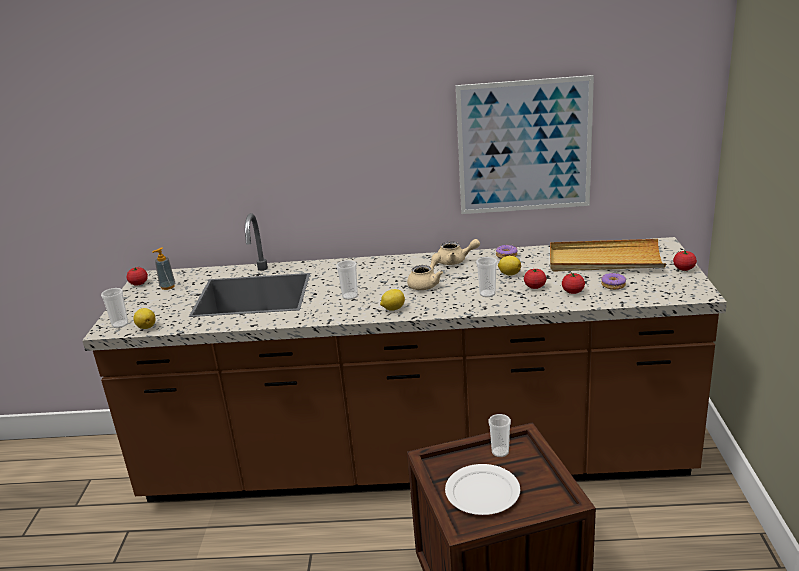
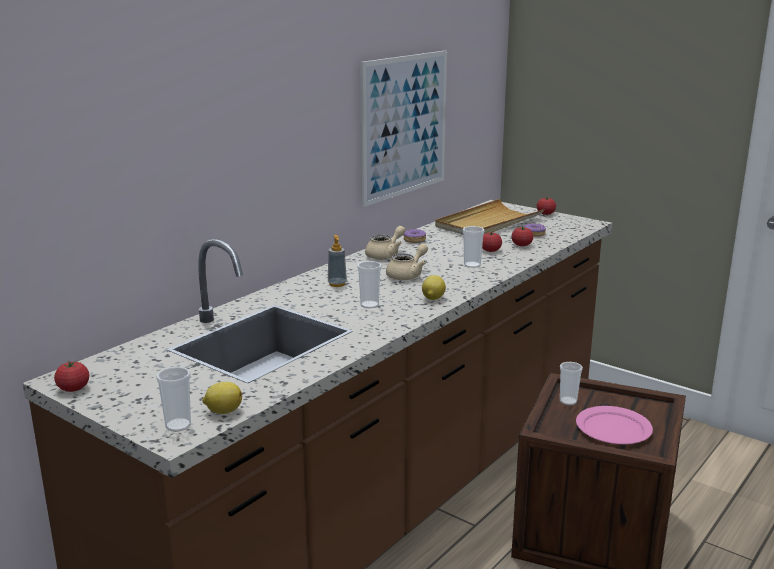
camera: 55 degrees left, 5 degrees down
(167, 287) = (130, 375): soap dispenser -> soap dispenser (337, 284)
(426, 283) = (407, 275): beige teapot -> beige teapot turned 60 degrees clockwise
(482, 493) = (614, 429): white plate -> pink plate
(509, 274) = (450, 249): lemon -> none

